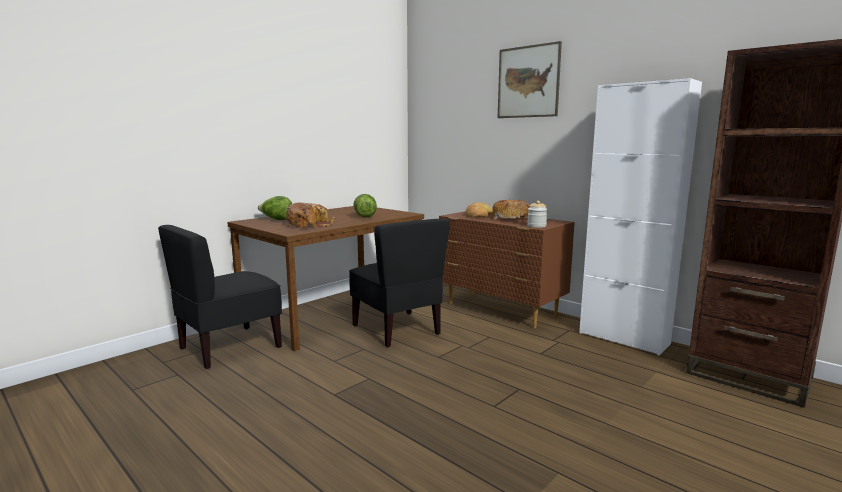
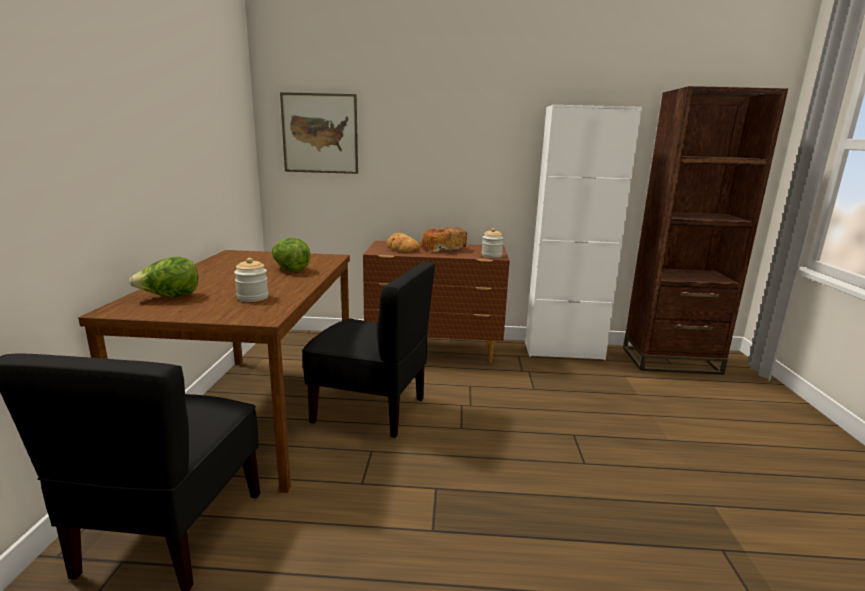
camera: 40 degrees left, 5 degrees up
(309, 225) = (252, 297): bread -> jar
(528, 82) = (443, 90): picture -> picture (320, 133)

